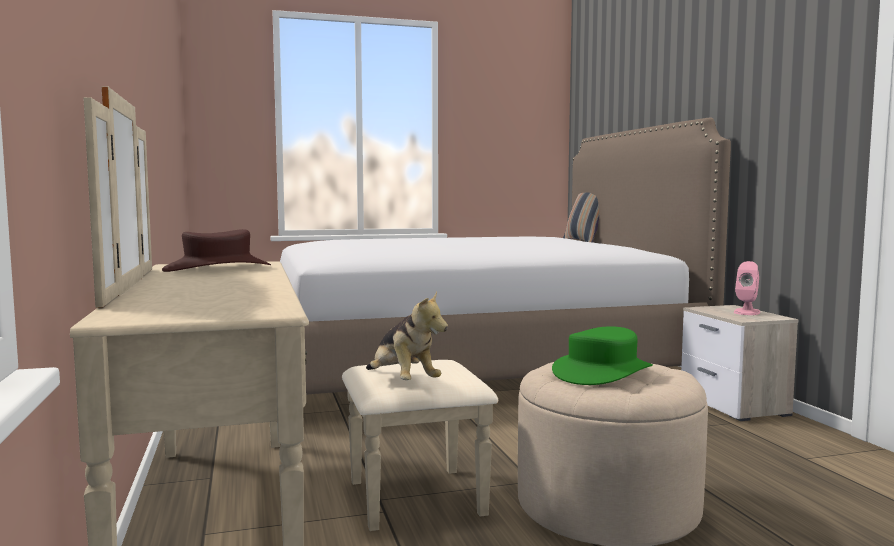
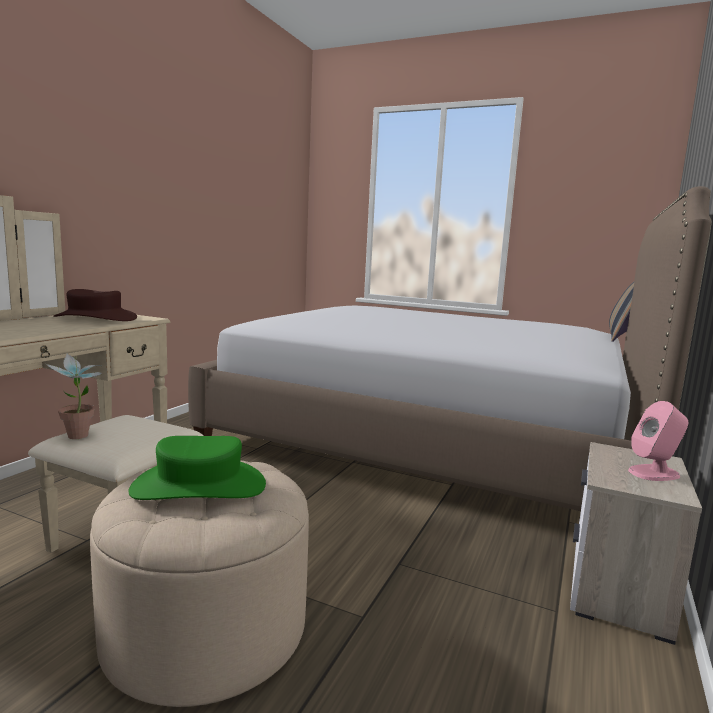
camera: 40 degrees right, 5 degrees up
(403, 382) = (80, 438): plush toy -> potted plant

